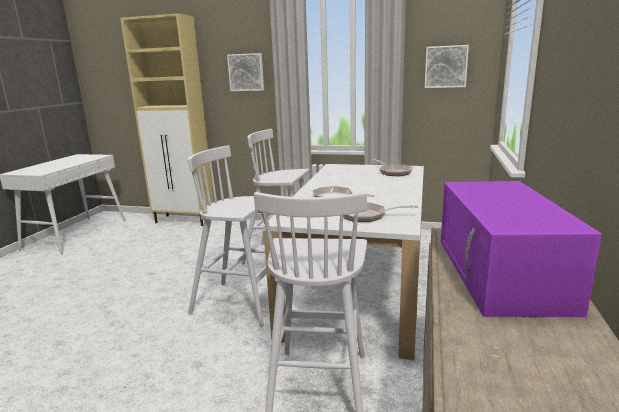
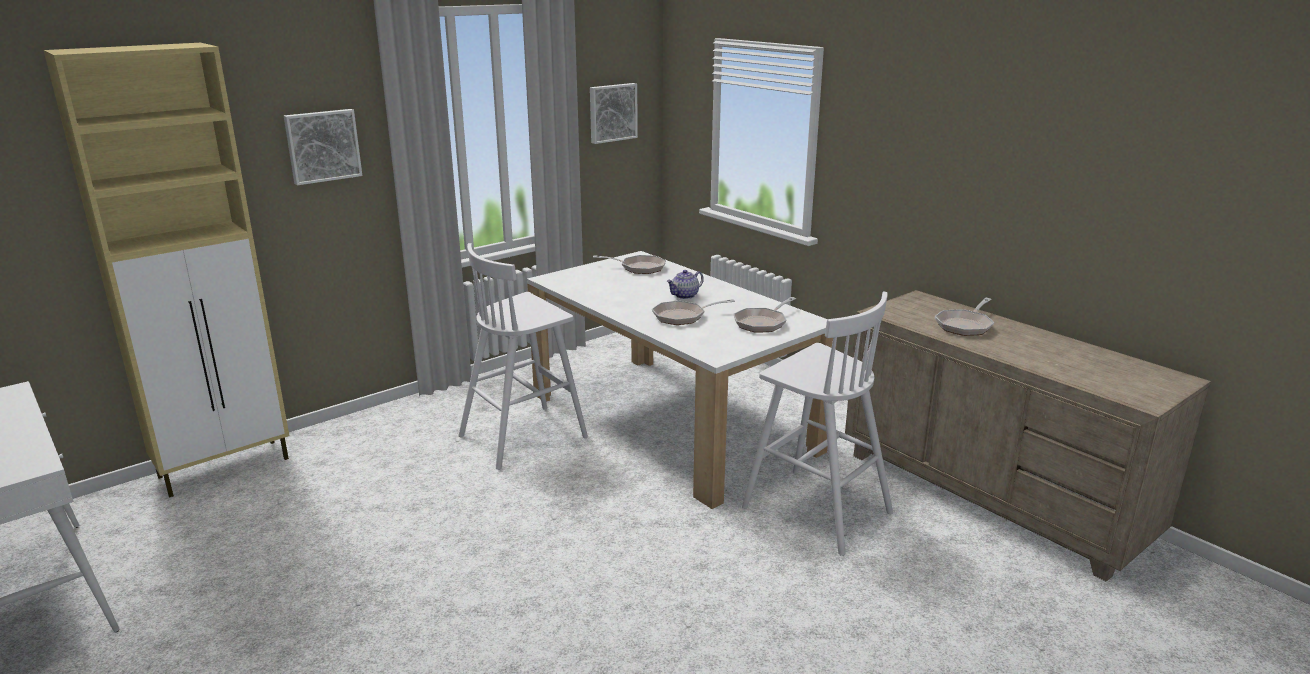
camera: 55 degrees left, 5 degrees up
(242, 304) = (607, 501): white stool -> none
(371, 190) = (685, 296): none -> teapot
(502, 274) = (965, 325): purple microwave -> frying pan

